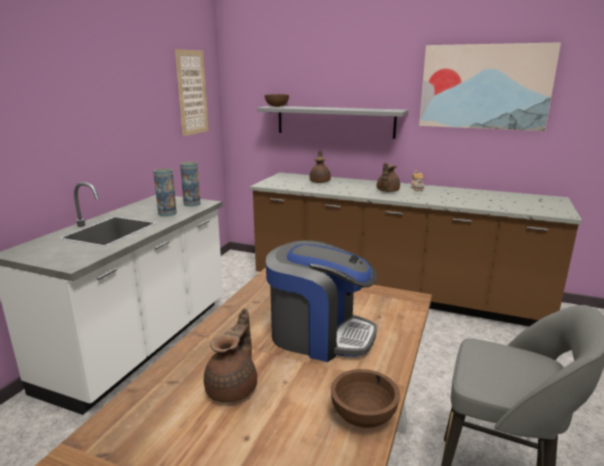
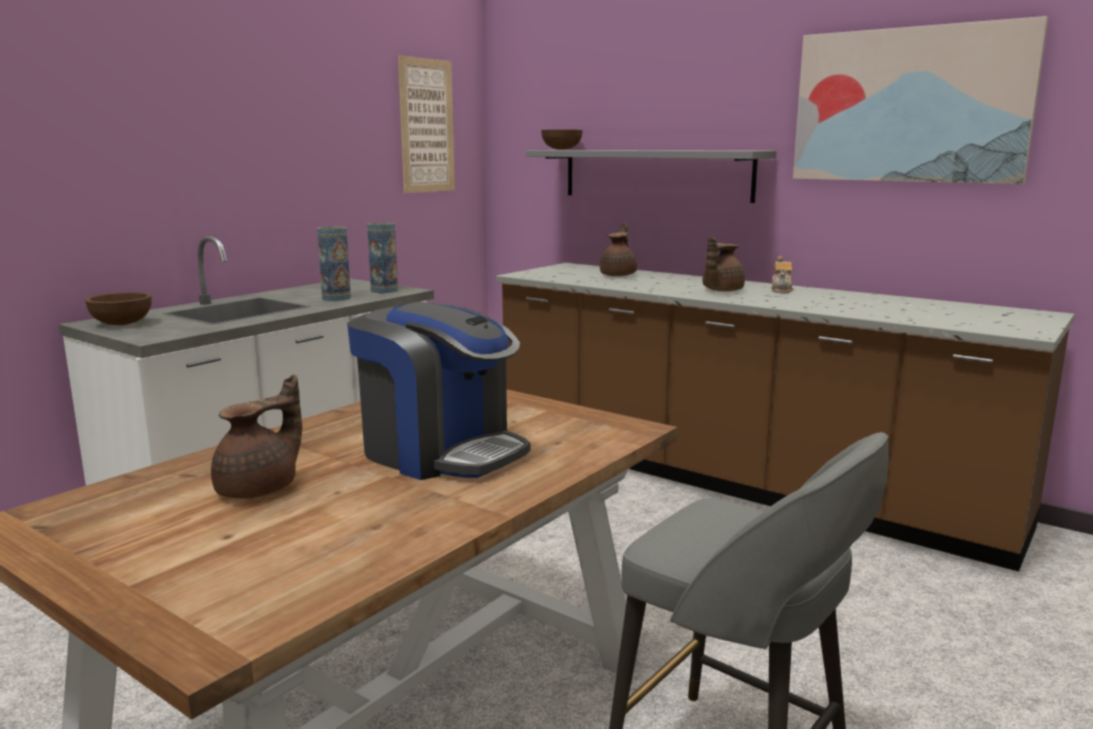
camera: 15 degrees right, 5 degrees down
(363, 416) = (410, 537): brown bowl -> brown bowl (122, 324)

